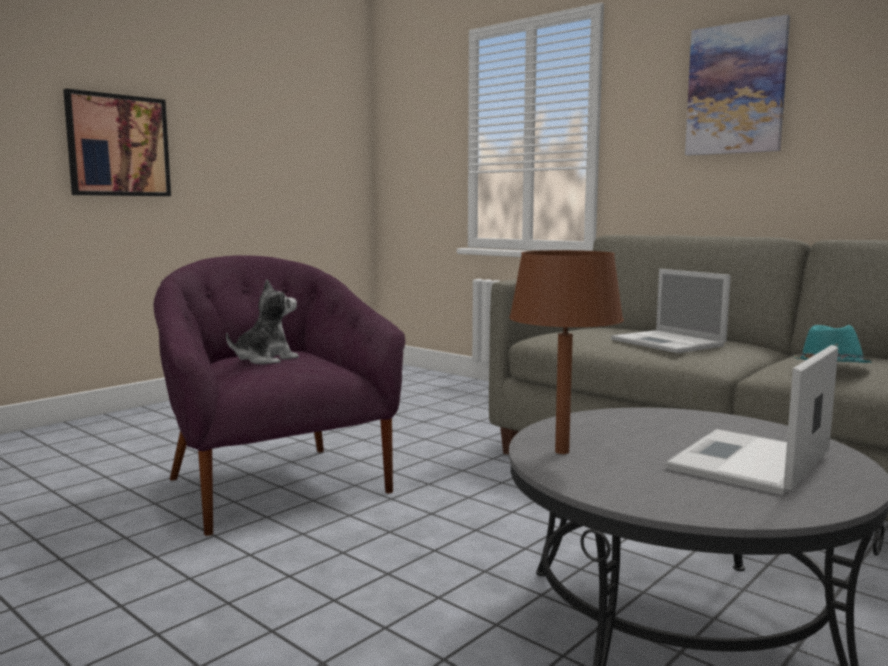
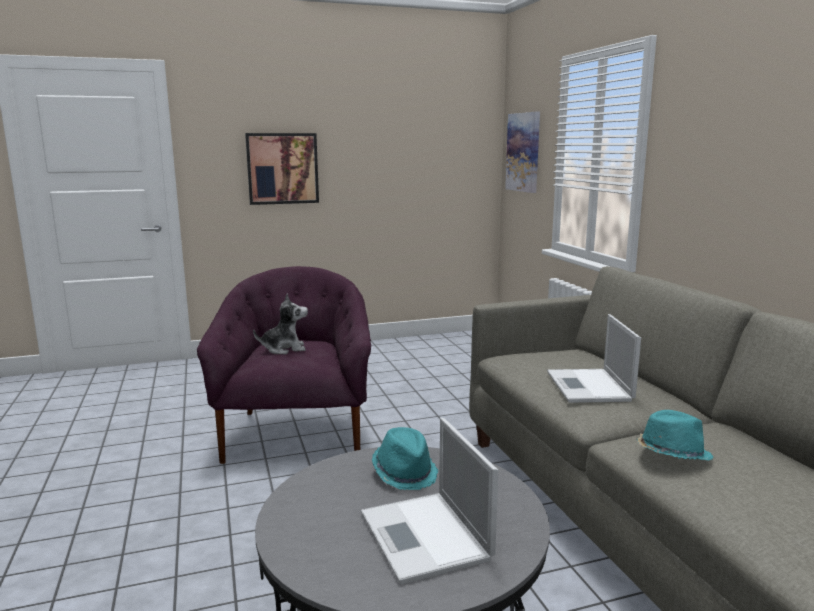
camera: 30 degrees right, 5 degrees up
(562, 452) = (324, 484): brown table lamp -> none
(621, 428) = (405, 473): none -> turquoise hat
(736, 89) = (752, 130): picture -> picture (523, 152)
(749, 463) = (426, 537): laptop -> laptop turned 90 degrees counterclockwise

